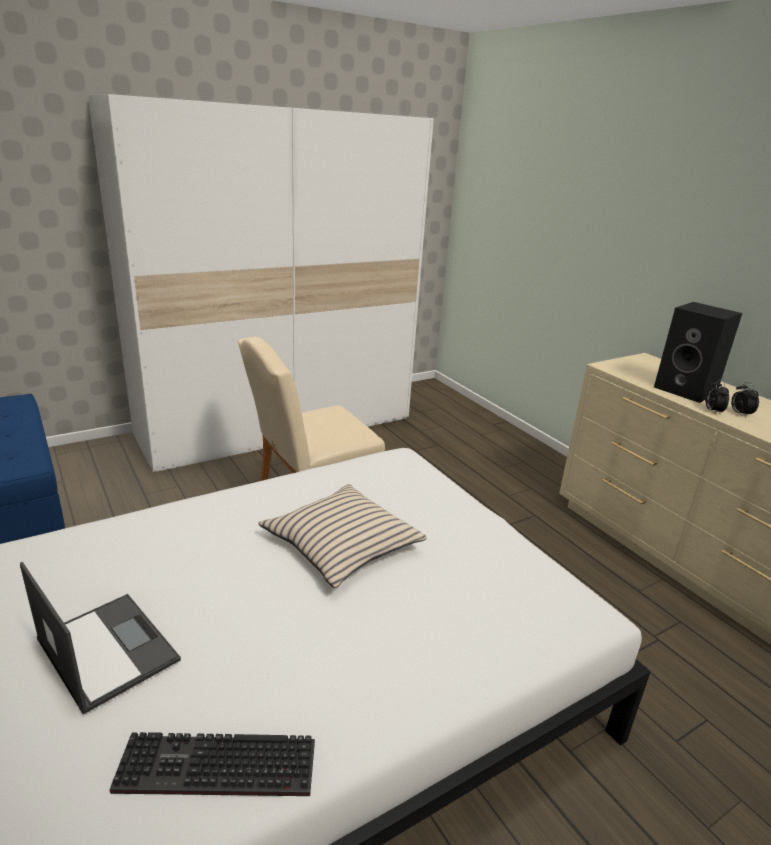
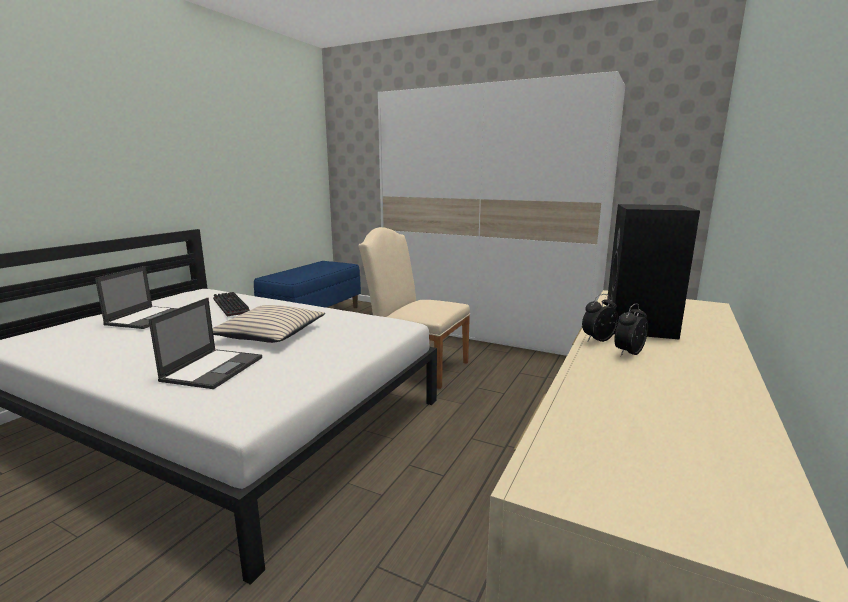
camera: 60 degrees right, 10 degrees down
(213, 771) = (68, 351): keyboard -> keyboard (229, 305)
(440, 611) = (213, 368): none -> laptop

